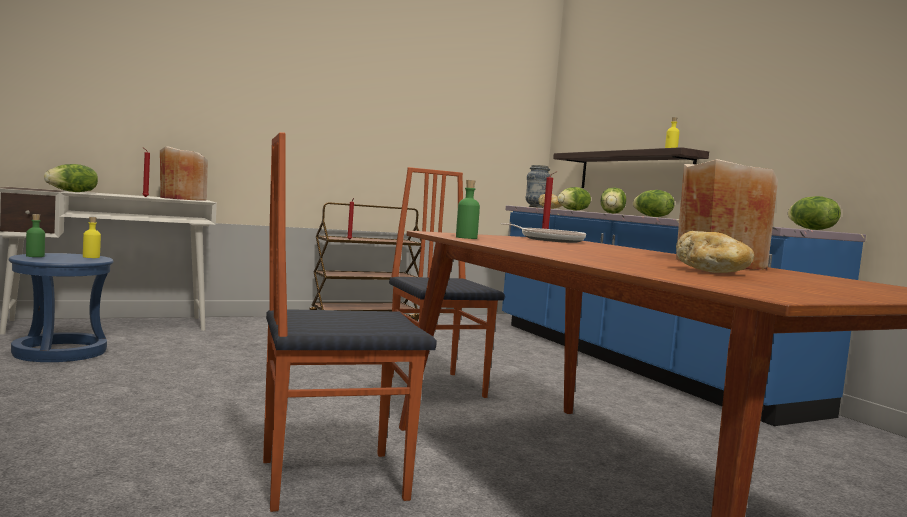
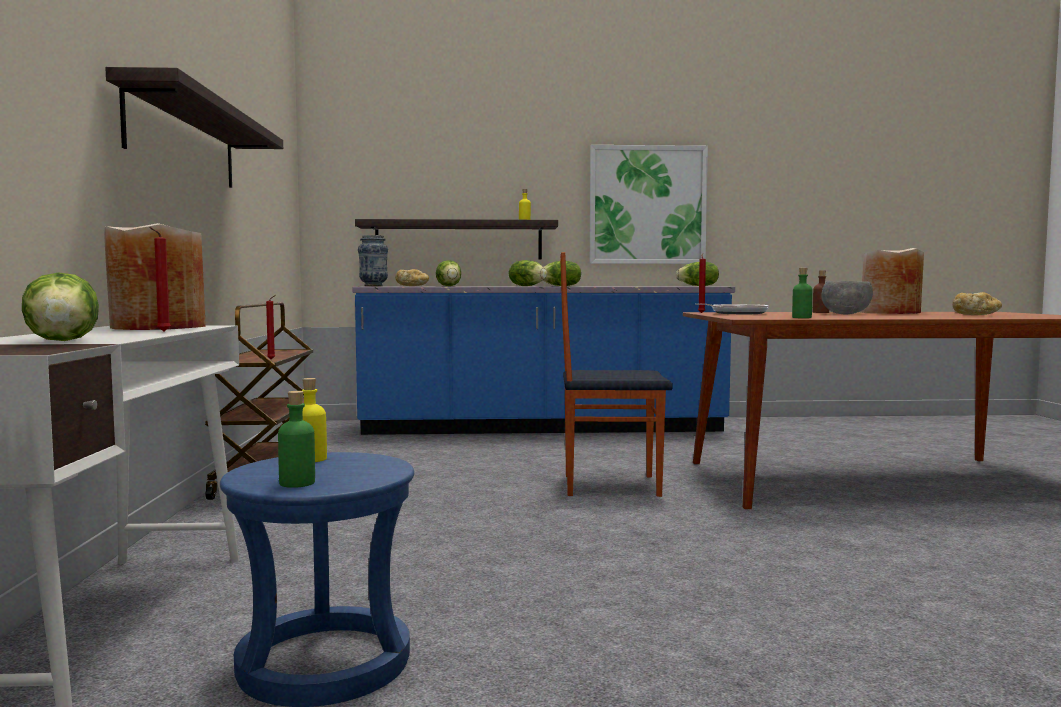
camera: 65 degrees left, 0 degrees up
(324, 104) = (184, 140): none -> shelf
(331, 478) = (878, 538): chair -> none
(613, 252) = (846, 314): none -> grey bowl
(649, 253) = (820, 312): none -> brown bottle
(806, 125) = (647, 205): none -> picture

